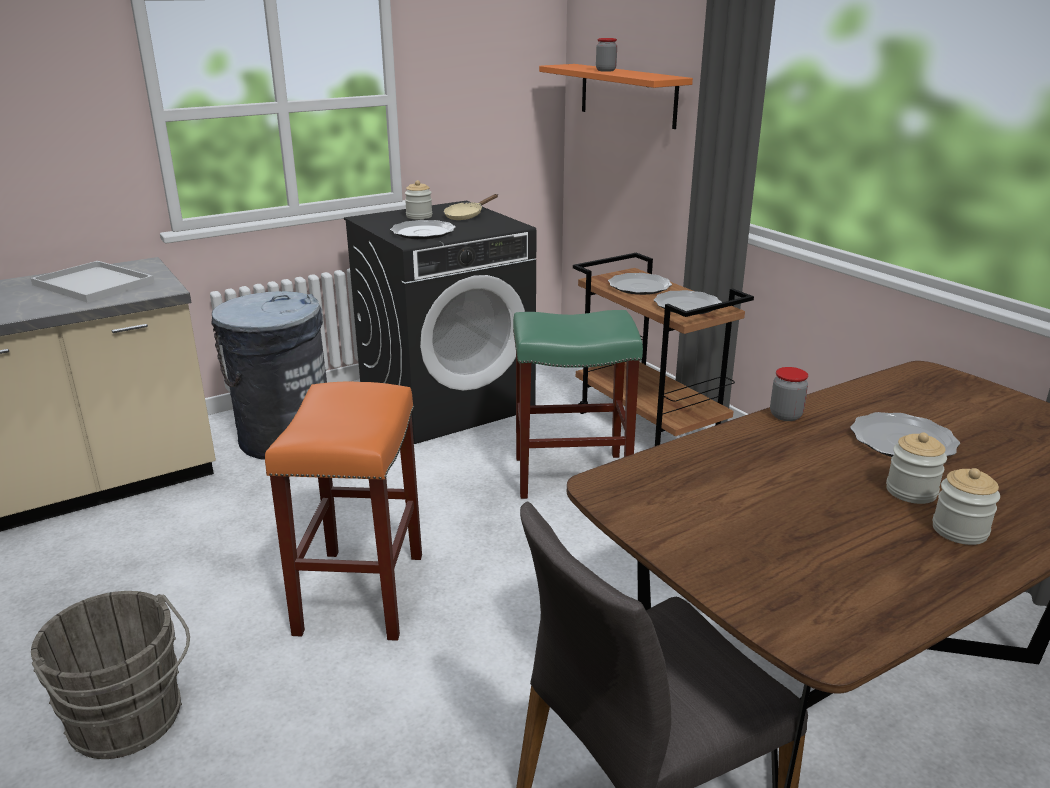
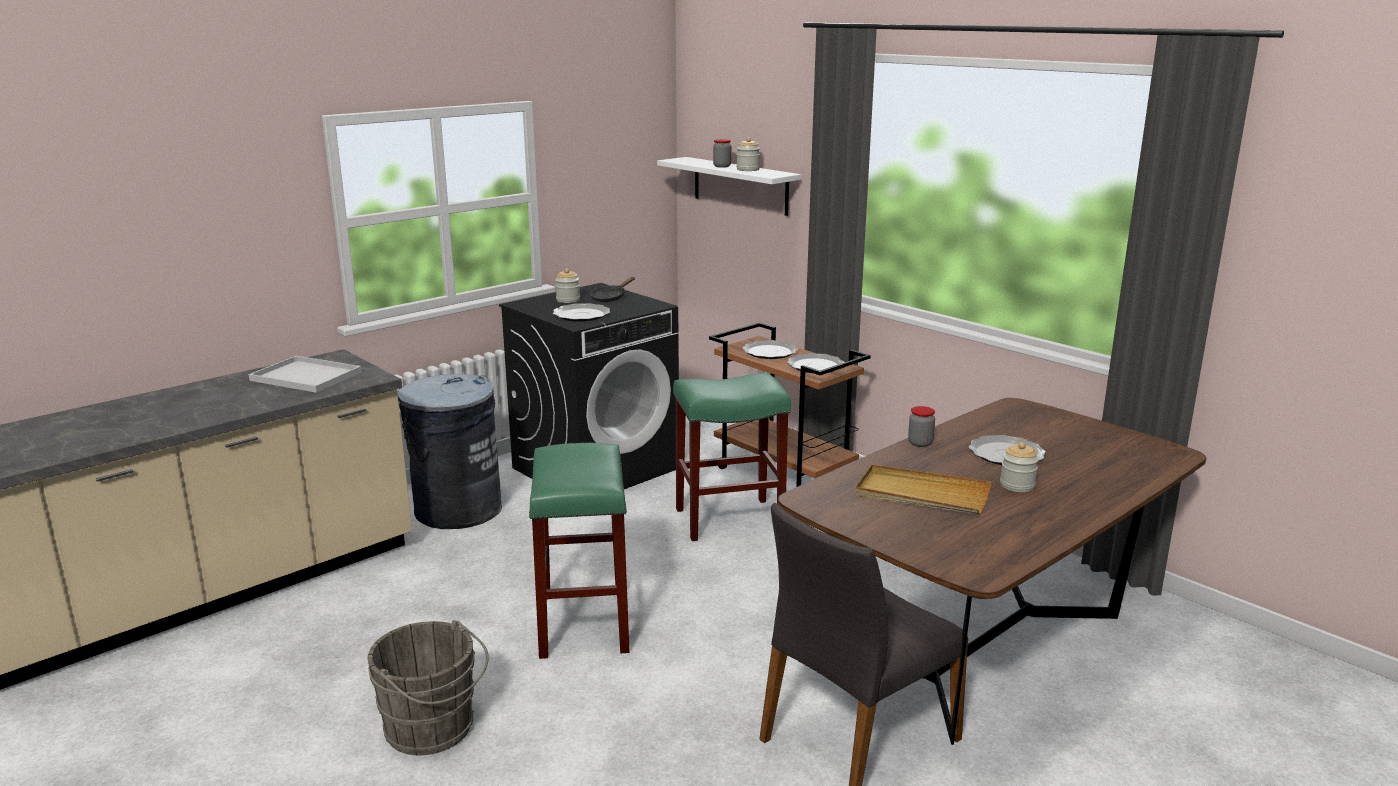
camera: 10 degrees left, 5 degrees down
(361, 594) = (584, 624): orange stool -> green stool
(466, 216) = (610, 298): beige frying pan -> black frying pan
(627, 95) = (740, 185): orange shelf -> white shelf
(768, 495) = (922, 495): none -> beige tray
(959, 530) = (1052, 506): jar -> jar (748, 169)

